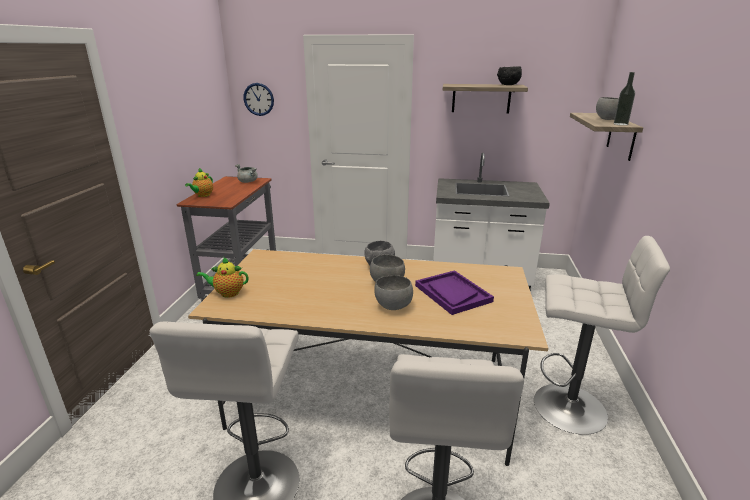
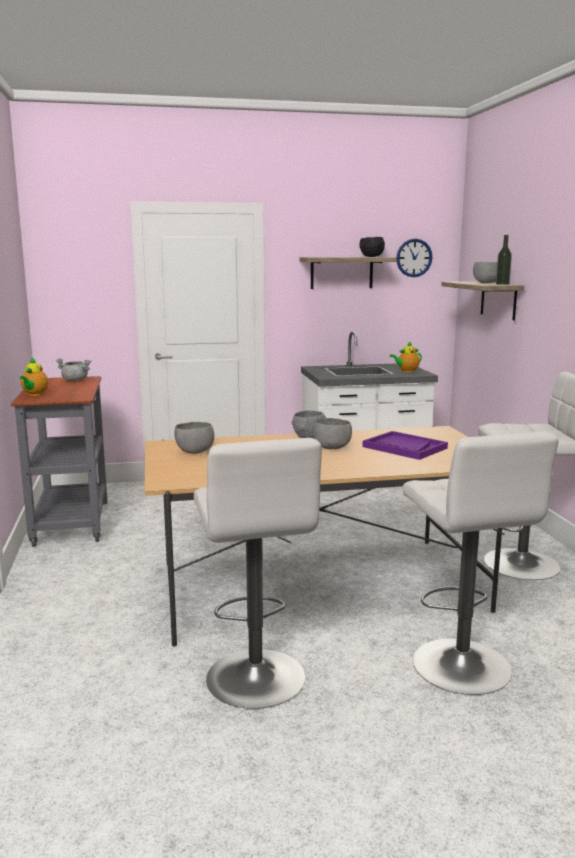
camera: 20 degrees left, 10 degrees down
(227, 293) = (166, 472): teapot -> teapot (406, 371)
(258, 99) = (67, 280): wall clock -> wall clock (414, 258)
(392, 306) = (357, 461): grey bowl -> grey bowl (194, 452)

